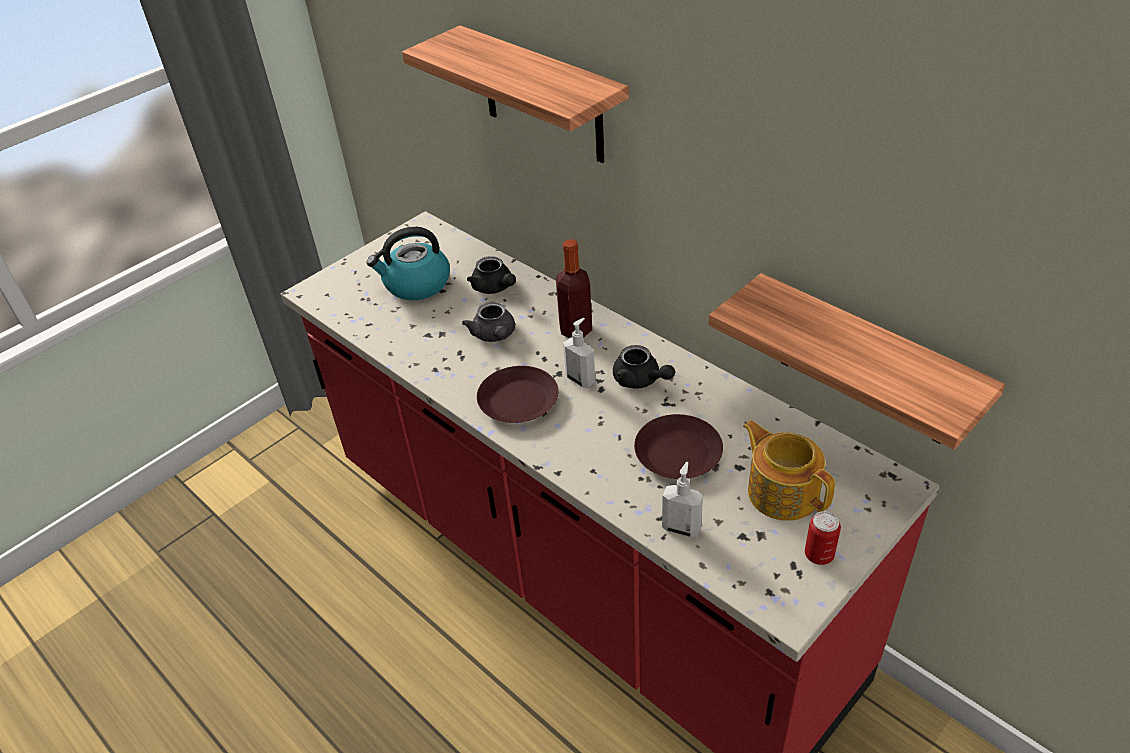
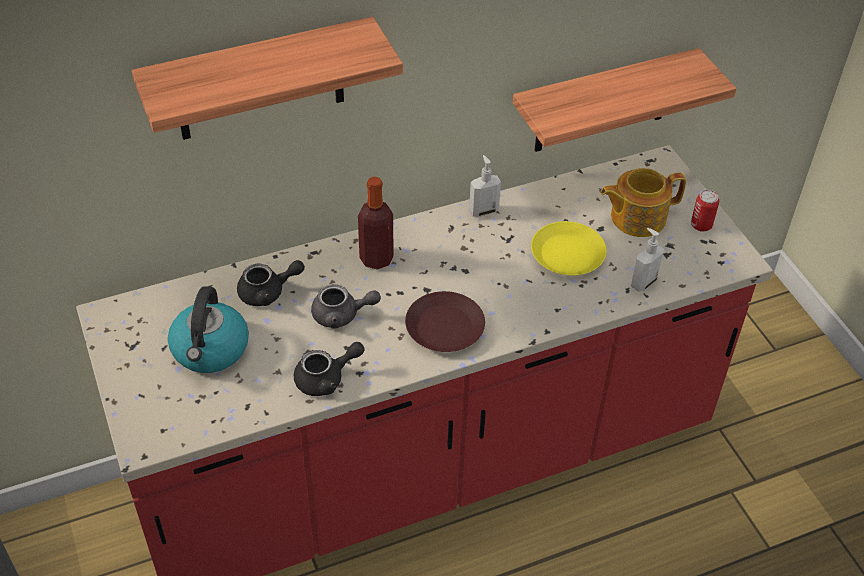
camera: 70 degrees left, 5 degrees up
(581, 379) = (444, 278): soap dispenser -> soap dispenser (483, 211)
(640, 380) = (471, 243): black teapot -> black teapot (326, 379)
(677, 454) = (568, 255): brown plate -> yellow plate

